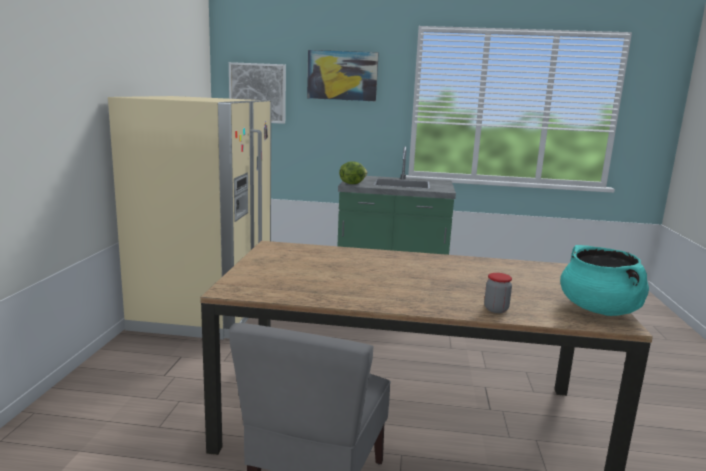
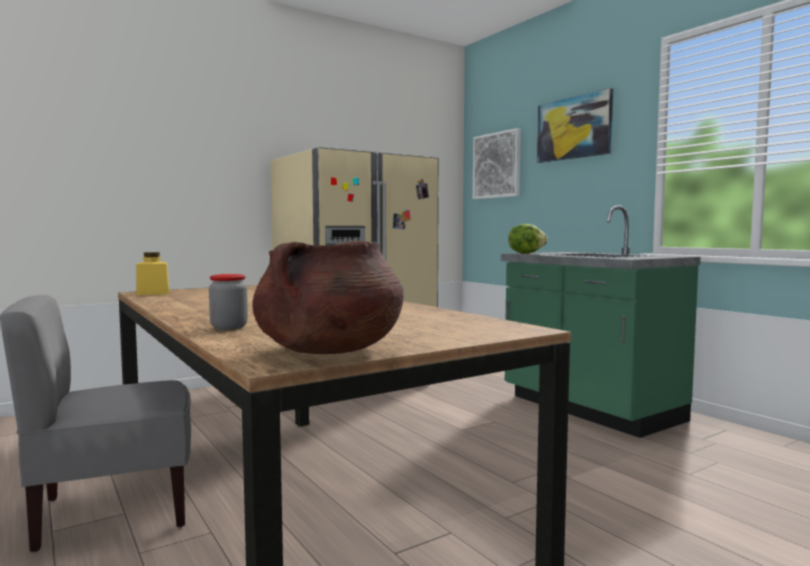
camera: 50 degrees right, 10 degrees down
(245, 289) = (153, 293): none -> yellow jar
(599, 310) = (329, 351): turquoise cooking pot -> brown cooking pot

